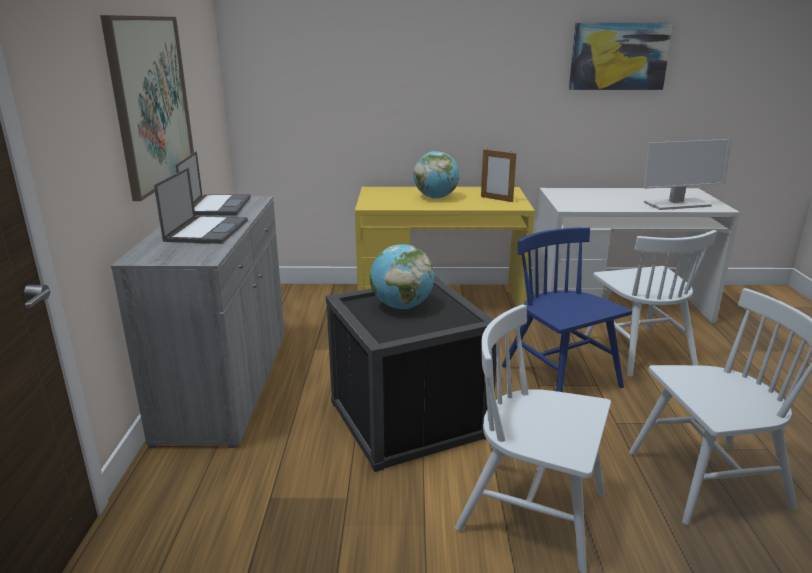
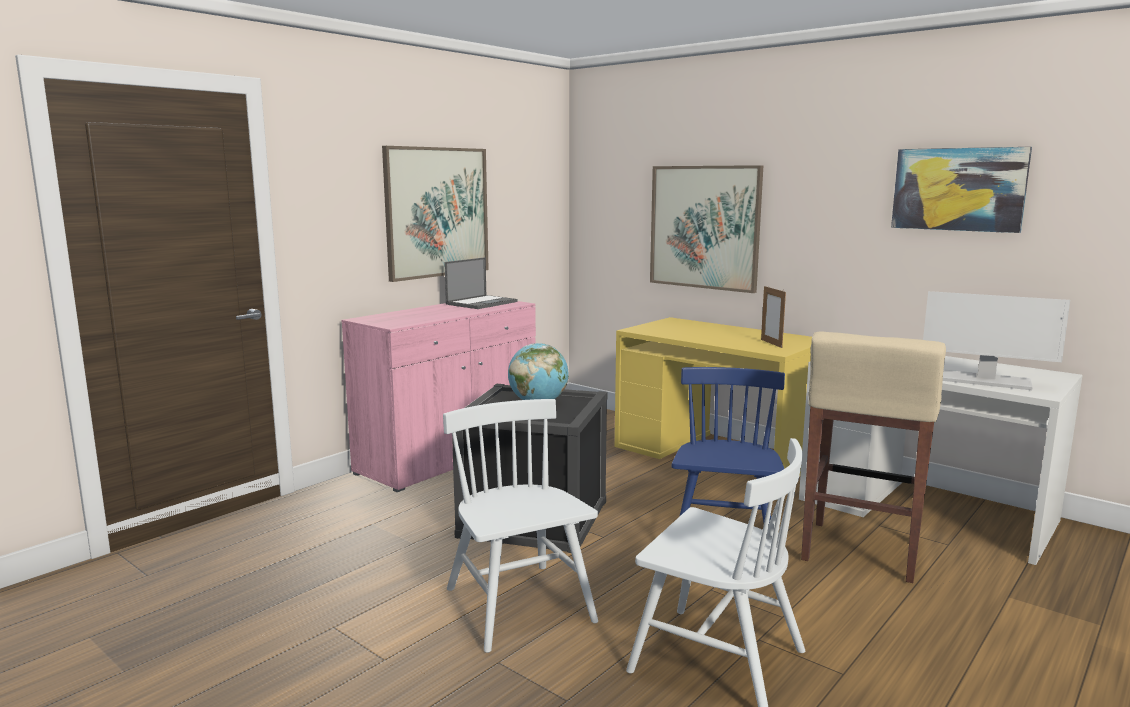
camera: 40 degrees right, 10 degrees down
(207, 230) = (436, 313): laptop -> none
(226, 384) = (449, 457): grey cabinet -> pink cabinet
(393, 97) = (704, 227): none -> picture
(436, 197) = (713, 333): globe -> none
(638, 351) = (860, 552): white chair -> beige stool

